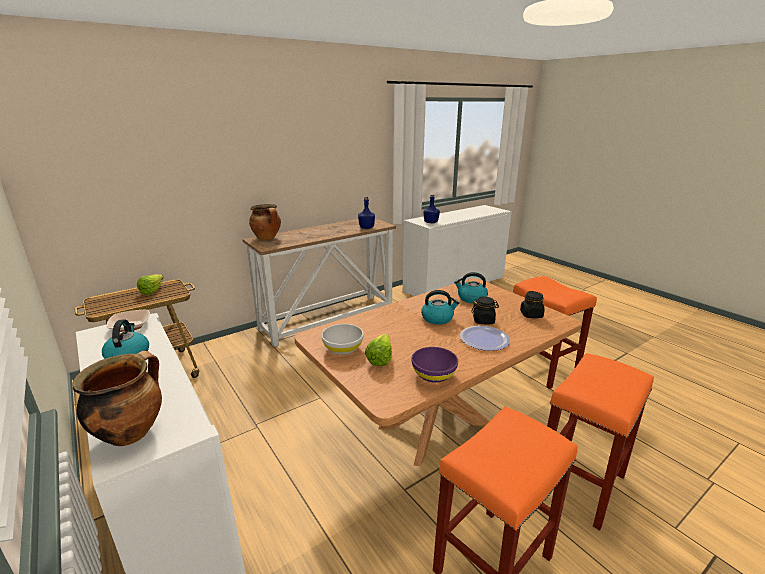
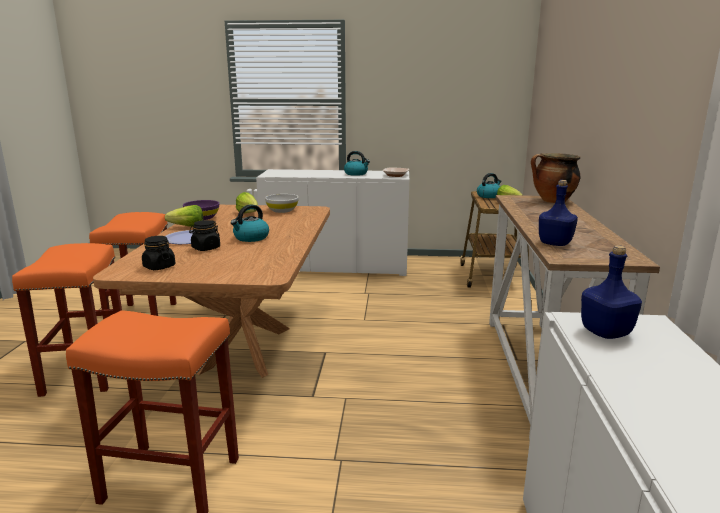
camera: 130 degrees right, 5 degrees down
(131, 432) = (286, 171): cooking pot -> none
(470, 362) = (184, 227): none -> lettuce
(471, 298) = (246, 260): kettle -> kettle (489, 196)

